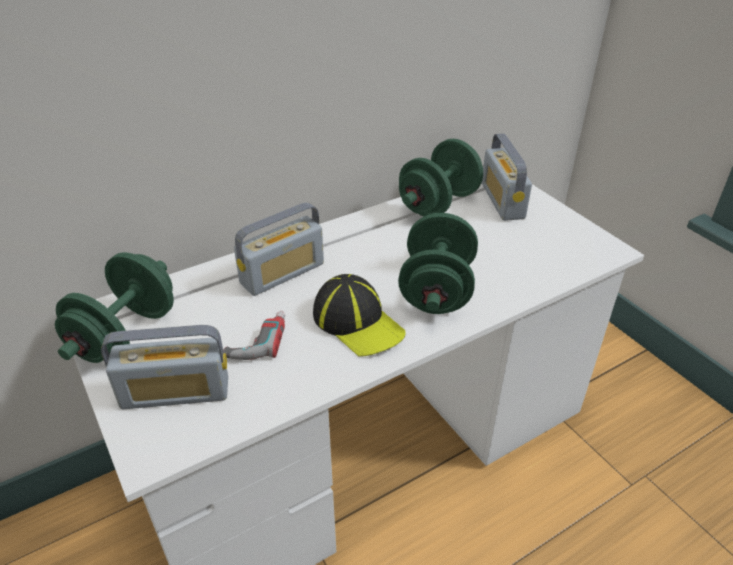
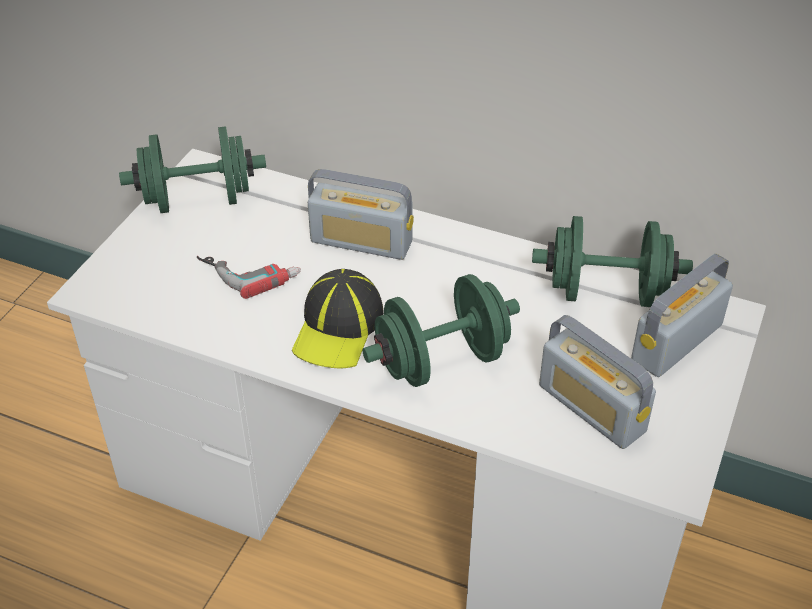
camera: 55 degrees right, 5 degrees up
(175, 393) = (159, 266): radio -> radio (592, 408)

